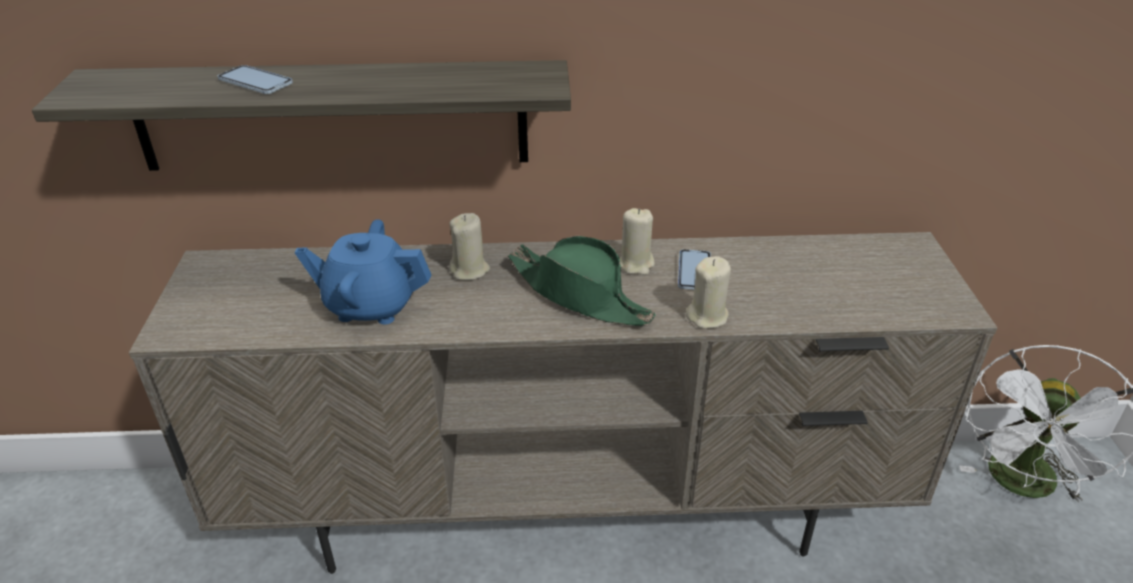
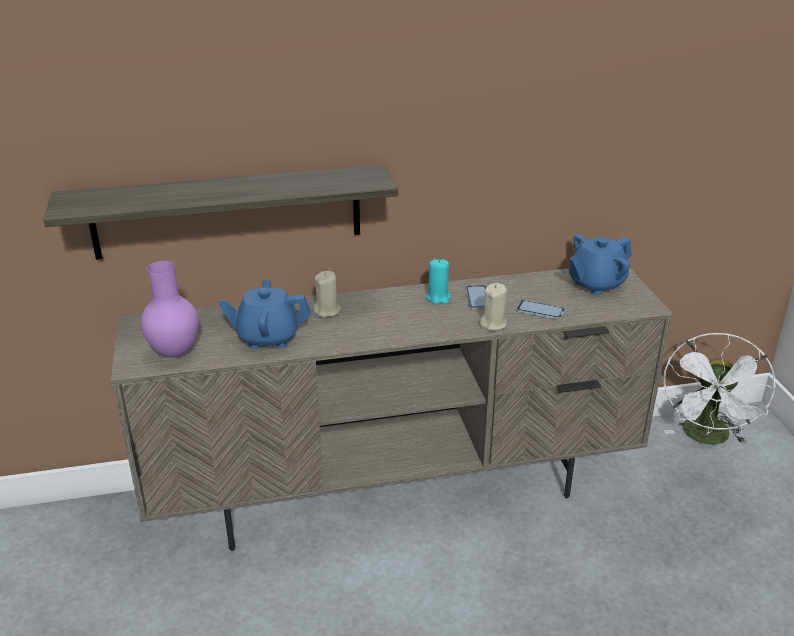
camera: 10 degrees left, 5 degrees down
(233, 315) = (174, 352): none -> purple vase
(255, 82) = (186, 191): phone -> phone (540, 311)
(580, 295) = (407, 319): green hat -> none
(636, 264) = (438, 297): beige candle -> turquoise candle
(879, 265) = (596, 284): none -> blue teapot

